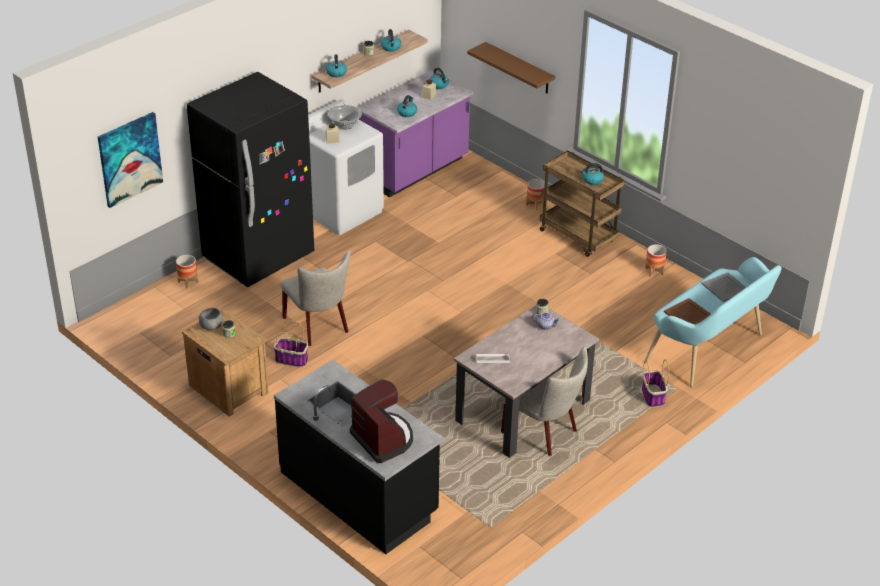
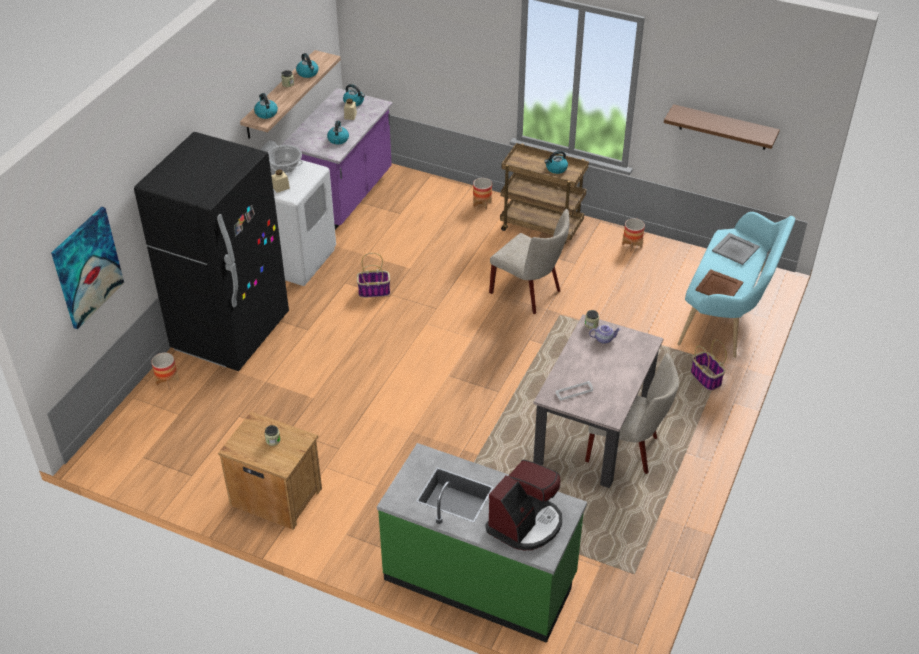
camera: 20 degrees left, 5 degrees up
(211, 326) = (248, 437): grey bowl -> none
(292, 360) = (328, 441): basket -> basket (374, 291)
(318, 326) = (336, 395): beige chair -> beige chair (529, 292)
(359, 493) = (480, 578): black counter -> green counter
(383, 439) = (525, 523): coffee machine -> coffee machine turned 90 degrees clockwise
(519, 68) = (443, 68): brown shelf -> brown shelf (723, 127)

